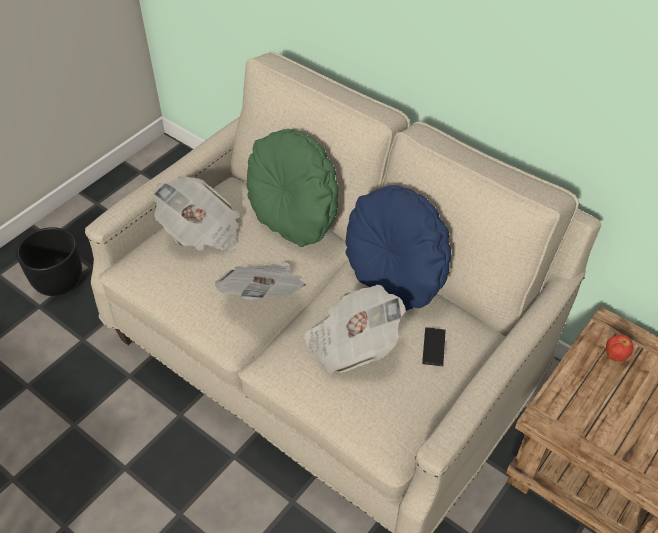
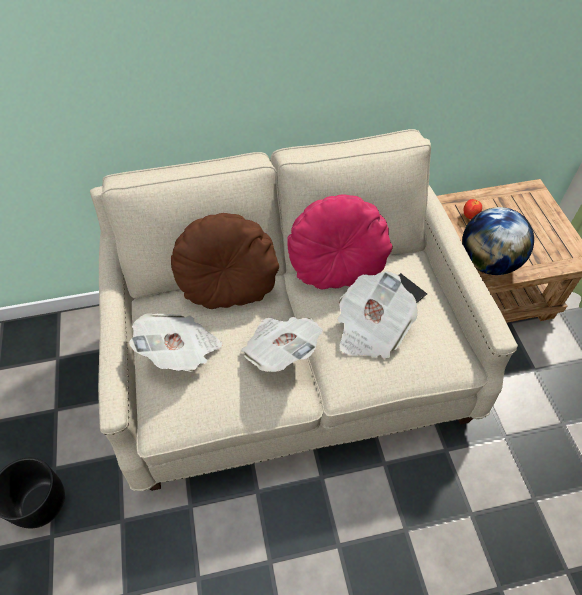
camera: 50 degrees left, 5 degrees up
(293, 223) = (229, 291): green pillow -> brown pillow
(393, 282) = (336, 273): blue pillow -> pink pillow
(567, 409) = (488, 262): none -> globe

